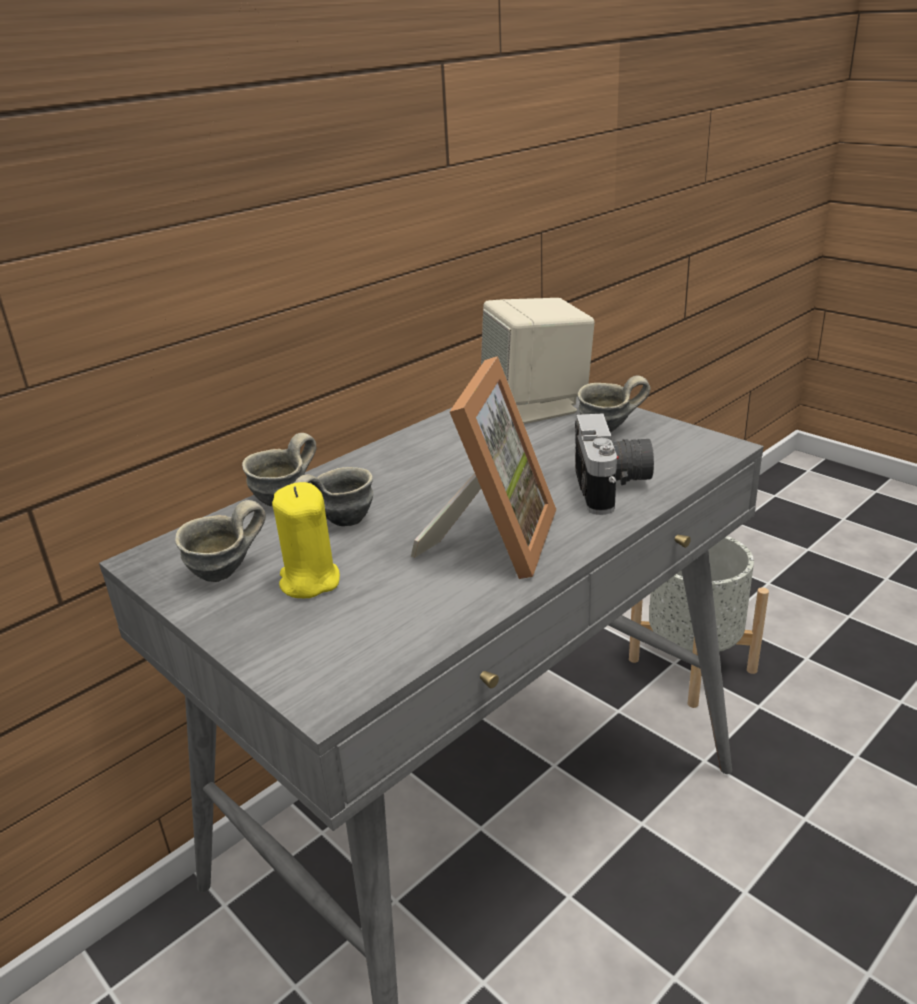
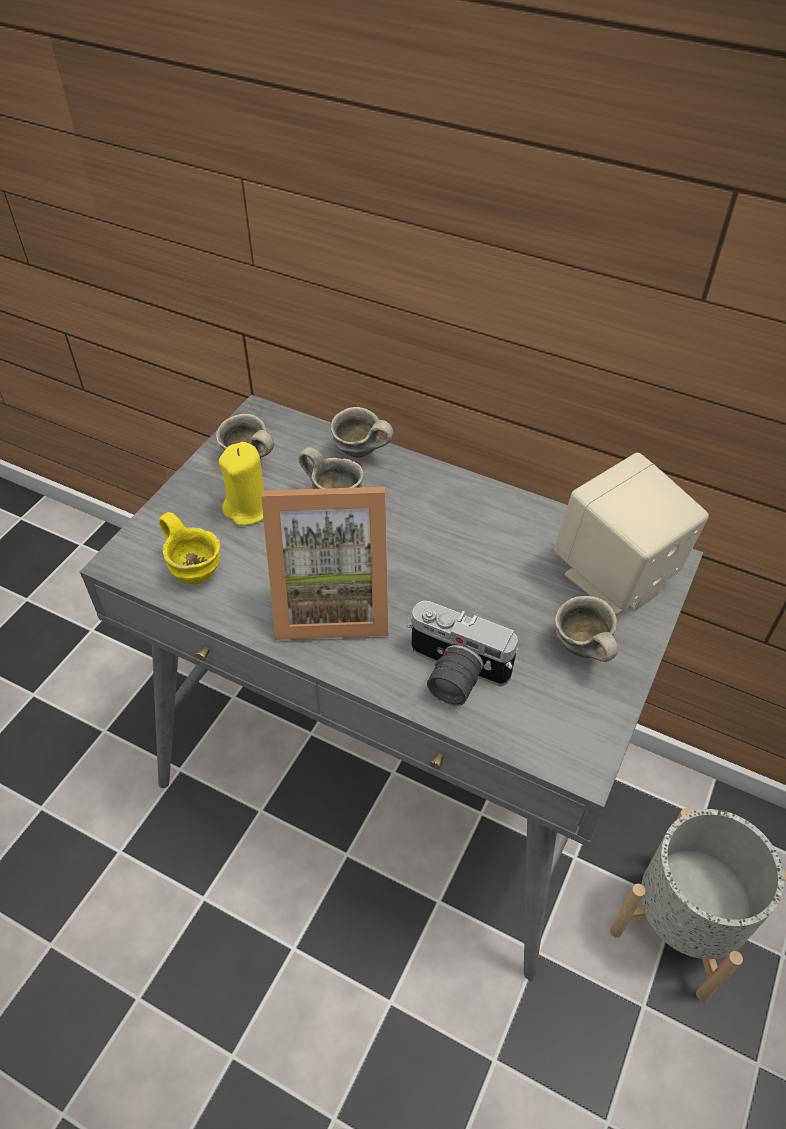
camera: 70 degrees right, 20 degrees up
(385, 630) = (196, 569): none -> yellow mug
(614, 487) = (452, 674): camera -> camera turned 45 degrees clockwise

